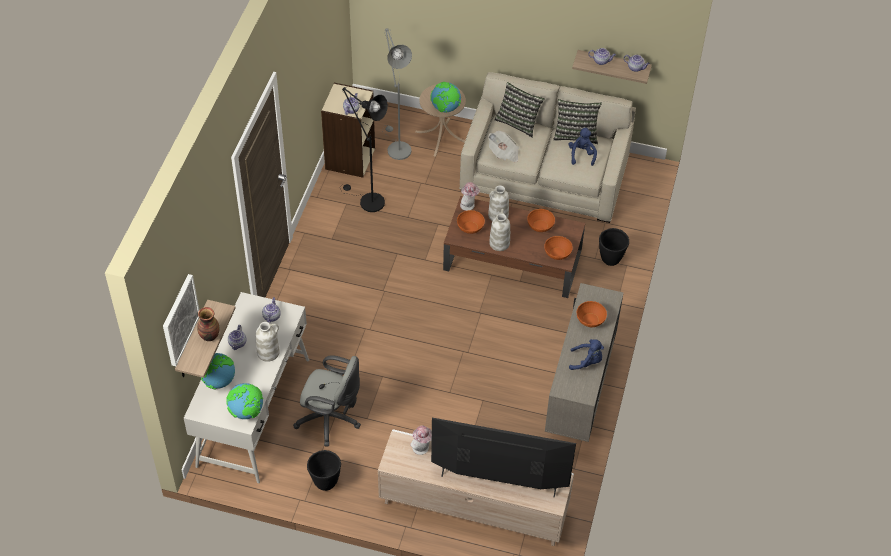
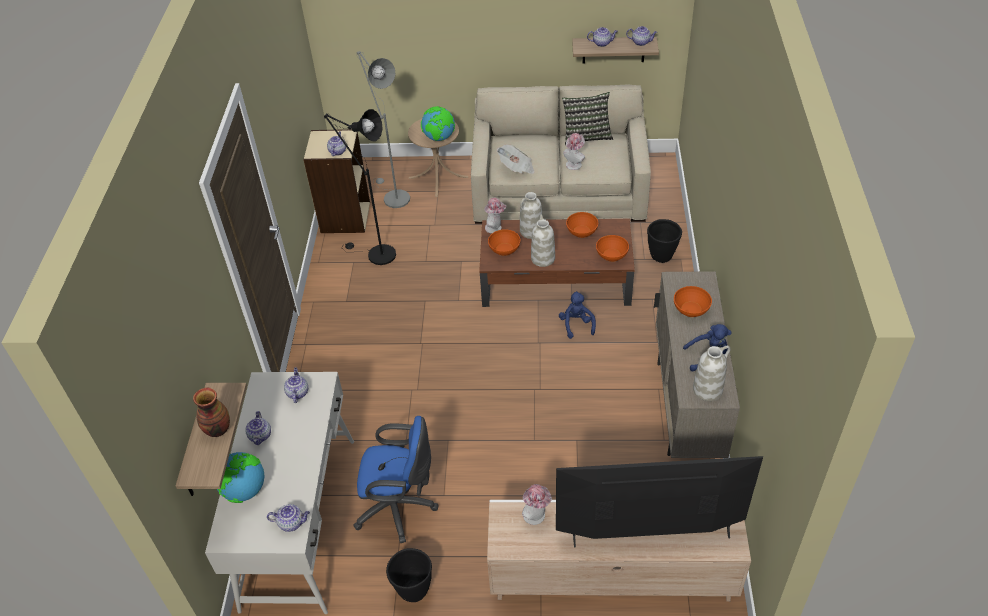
camera: 10 degrees left, 5 degrees down
(179, 319) = (167, 413): picture -> none
(247, 411) = (292, 523): globe -> teapot
(268, 352) = (303, 438): white vase -> white vase (708, 389)
(331, 420) = (400, 508): grey office chair -> blue office chair
(518, 122) = (521, 136): pillow -> none
(555, 160) = (574, 163): none -> hat
(581, 155) = (600, 153): blue plush toy -> blue plush toy (576, 325)

